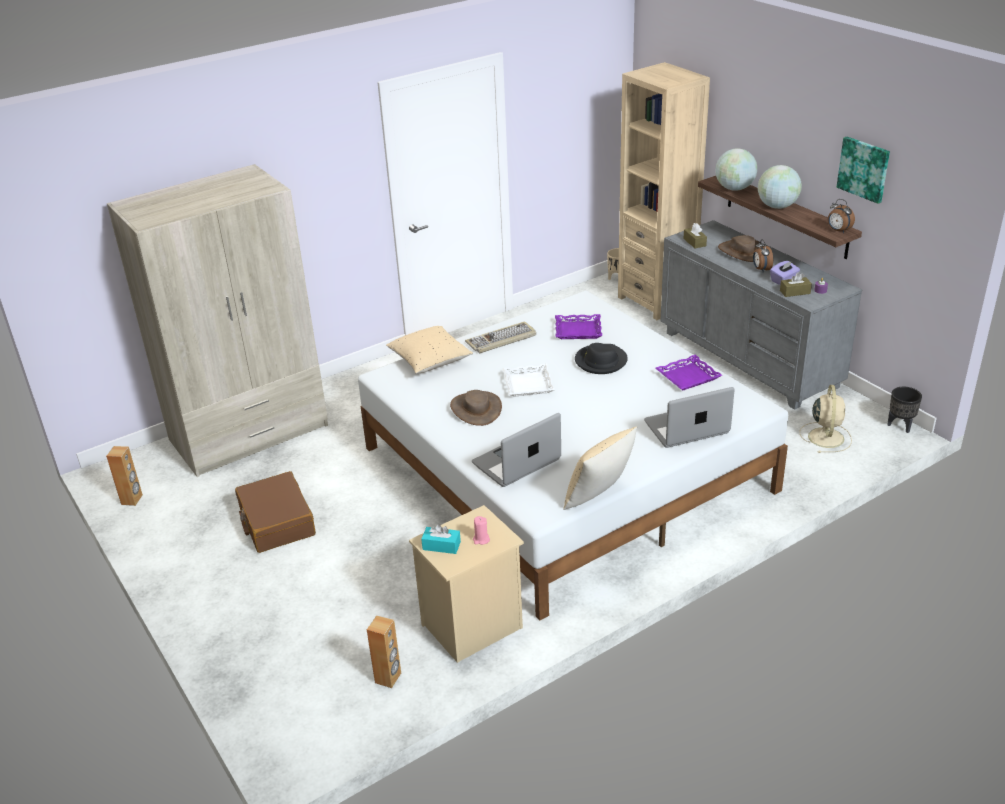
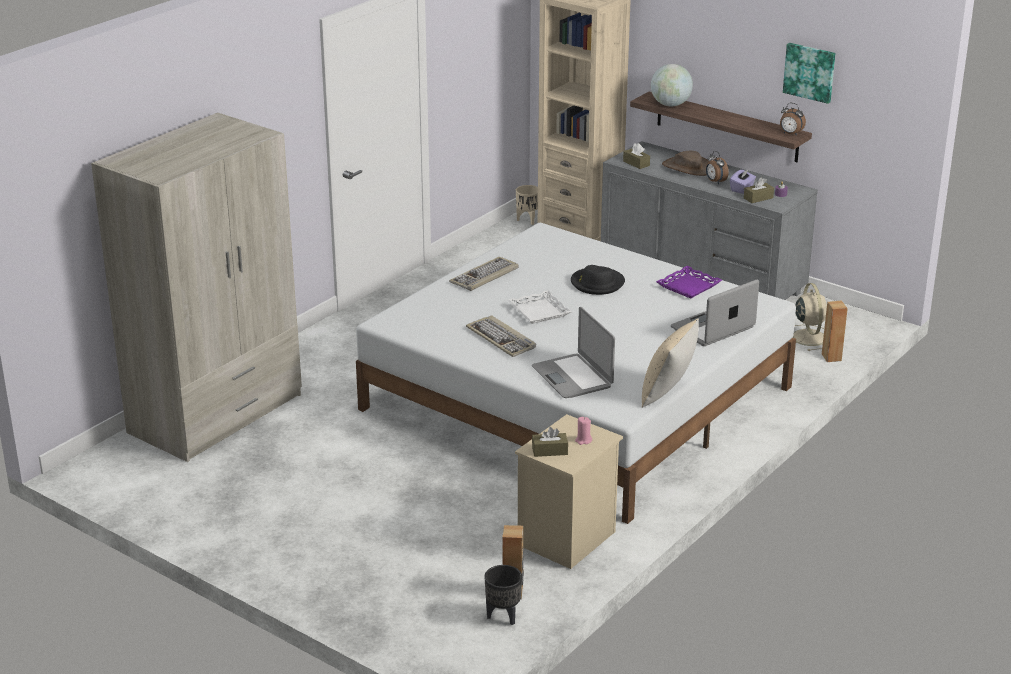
camera: 20 degrees left, 5 degrees down
(132, 499) = (128, 493): brown speaker -> brown speaker (831, 357)
(276, 522) = (307, 487): brown suitcase -> none
(430, 361) = (424, 304): beige pillow -> none
(441, 546) = (549, 451): turquoise tissue box -> brown tissue box
(476, 409) = (502, 339): brown hat -> keyboard
(517, 462) = (572, 377): laptop -> laptop turned 60 degrees counterclockwise
(578, 331) = (557, 259): purple tray -> none
(777, 206) = (721, 118): globe -> none
(900, 426) = (871, 319): black planter -> black planter (503, 616)

